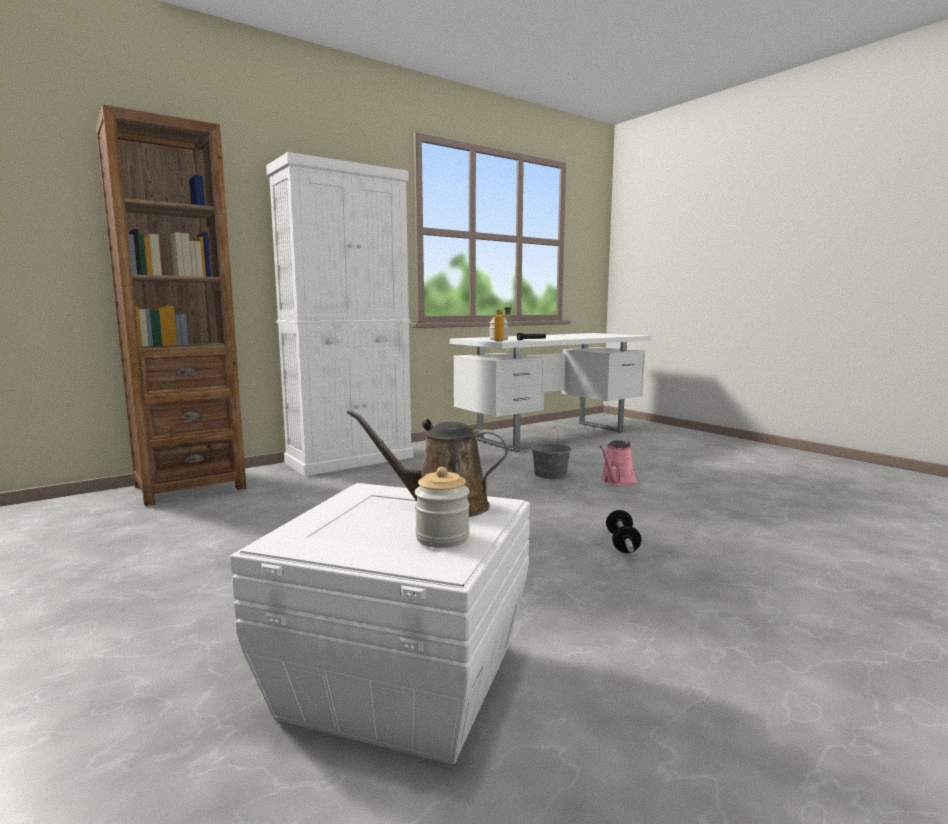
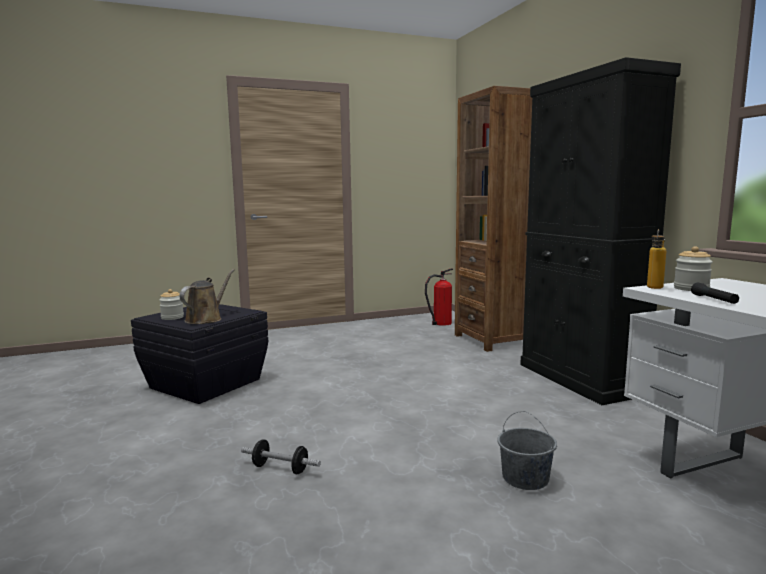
camera: 105 degrees right, 0 degrees up
(49, 518) = (441, 323): none -> fire extinguisher
(350, 460) = (580, 379): white cabinet -> black cabinet
(398, 681) = (205, 383): white storage box -> black storage box
(616, 481) = (488, 528): pink watering can -> none

